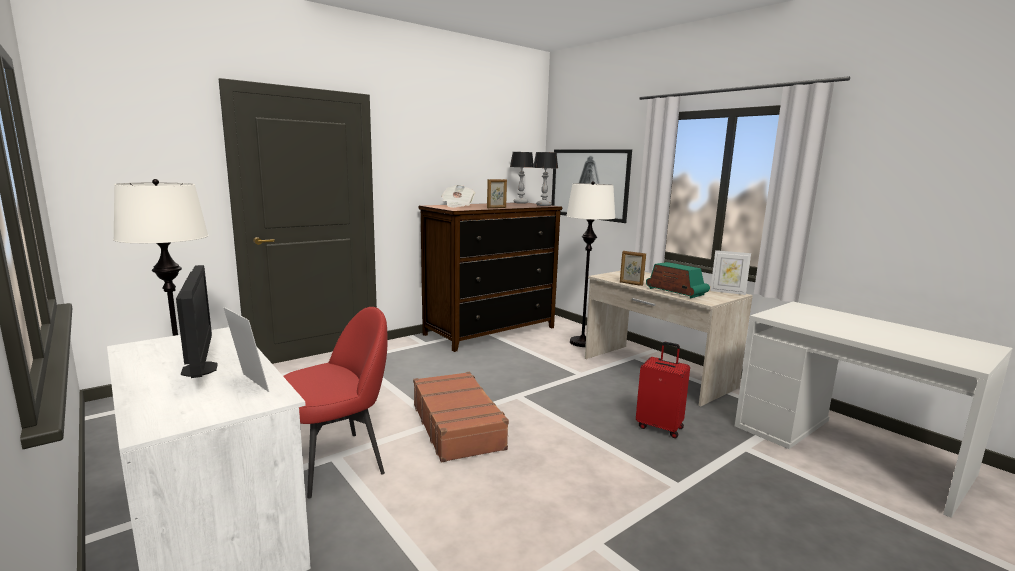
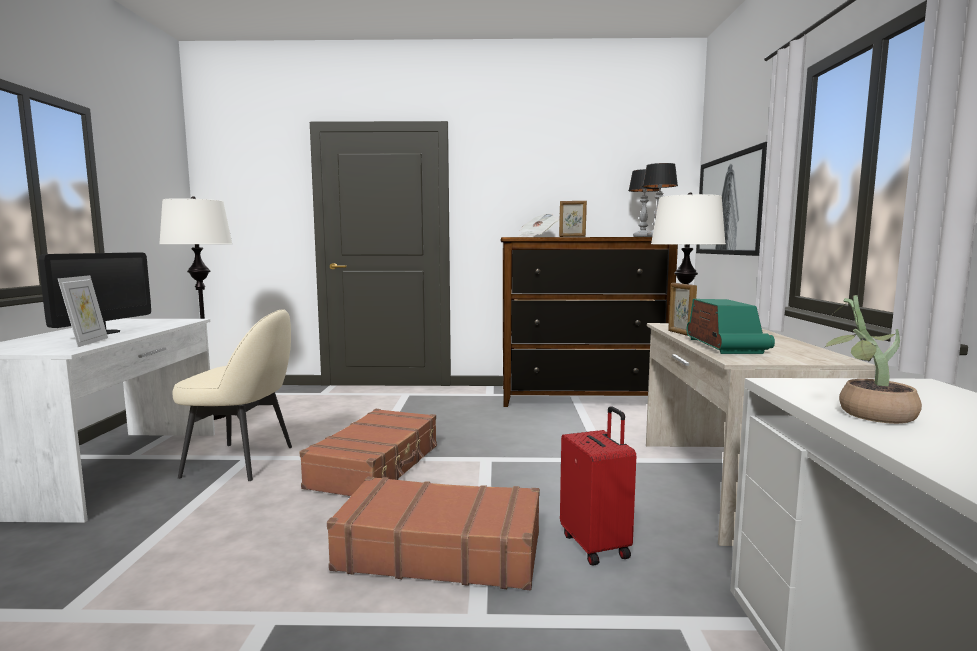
camera: 40 degrees right, 5 degrees down
(337, 462) = (242, 461): red chair -> beige chair
(601, 462) = (440, 550): none -> brown suitcase
(727, 292) = (829, 356): picture frame -> none
(828, 327) = (866, 413): none -> potted plant

